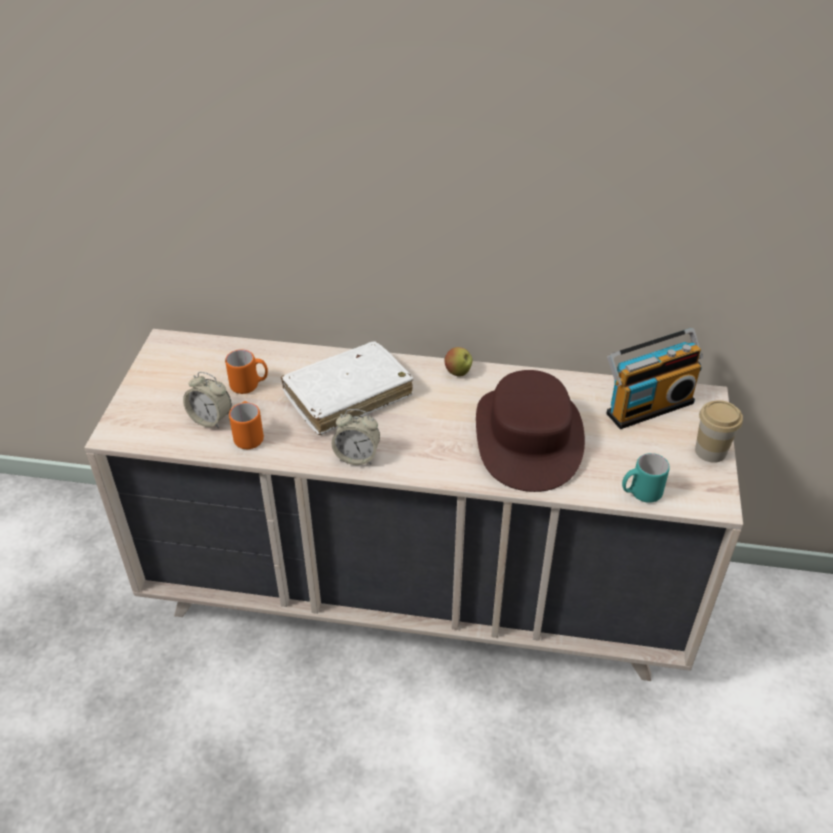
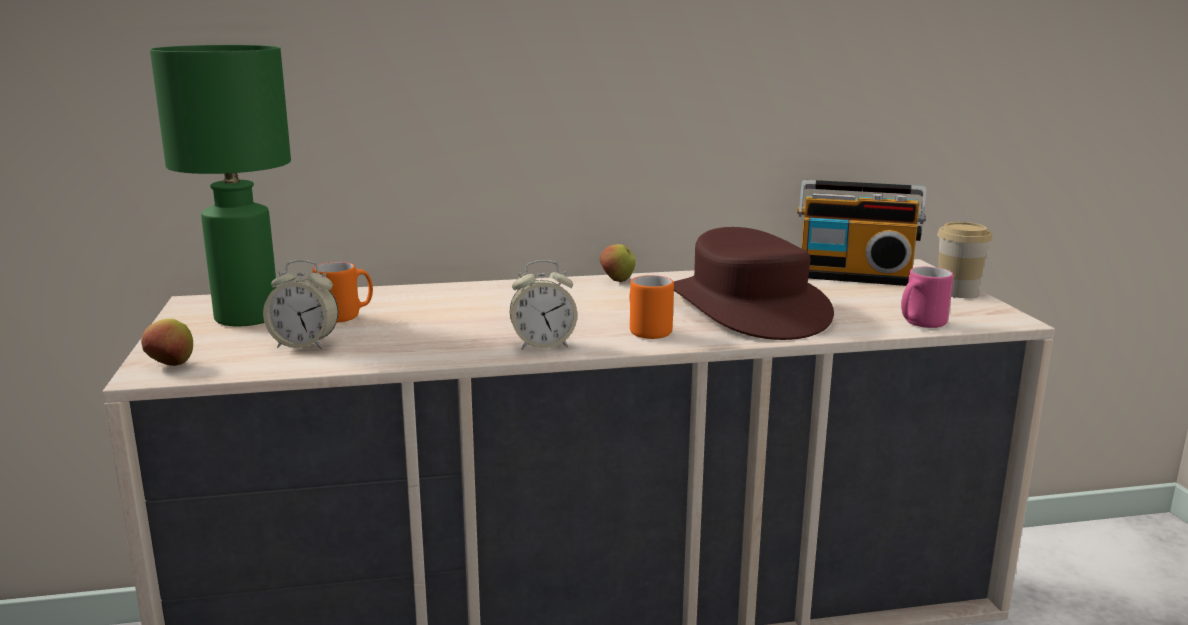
camera: 20 degrees left, 25 degrees down
(127, 427) = (171, 366): none -> apple
(187, 372) = (245, 317): none -> green table lamp
(248, 436) = (372, 350): orange mug -> orange mug (646, 331)
(348, 395) = (491, 308): white book -> none
(640, 493) = (920, 324): turquoise mug -> pink mug
(647, 405) = (854, 276): radio -> radio turned 60 degrees clockwise

